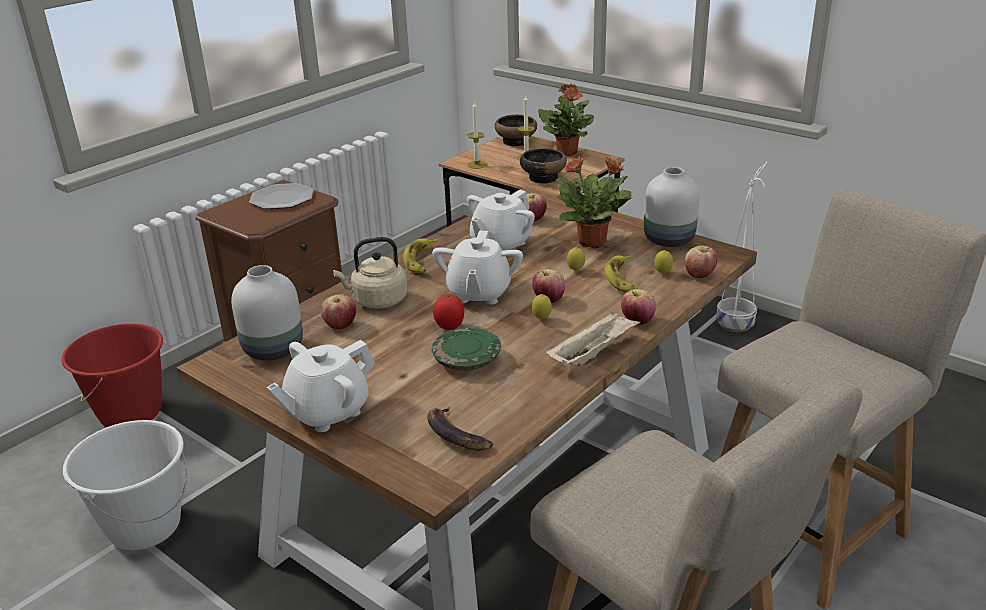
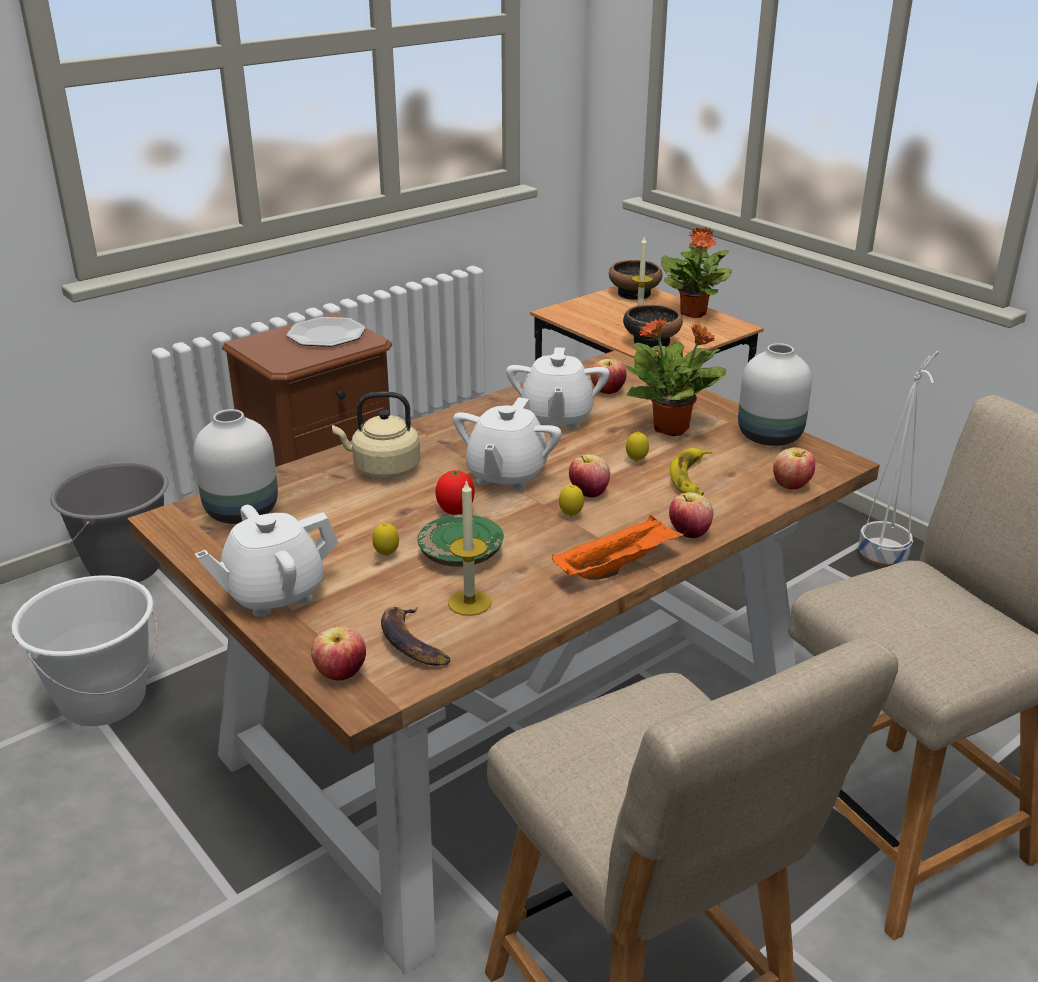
camera: 10 degrees right, 0 degrees up
(131, 413) = (126, 568): red bucket -> grey bucket
(340, 326) = (329, 494): apple -> apple (340, 674)
(420, 260) = (453, 426): banana -> none
(477, 164) = (575, 317): candle -> candle (469, 602)
(500, 244) = (556, 418): white teapot -> white teapot turned 45 degrees counterclockwise
(592, 353) = (617, 566): beige tray -> orange tray
(662, 273) = (745, 478): lemon -> lemon (386, 555)

